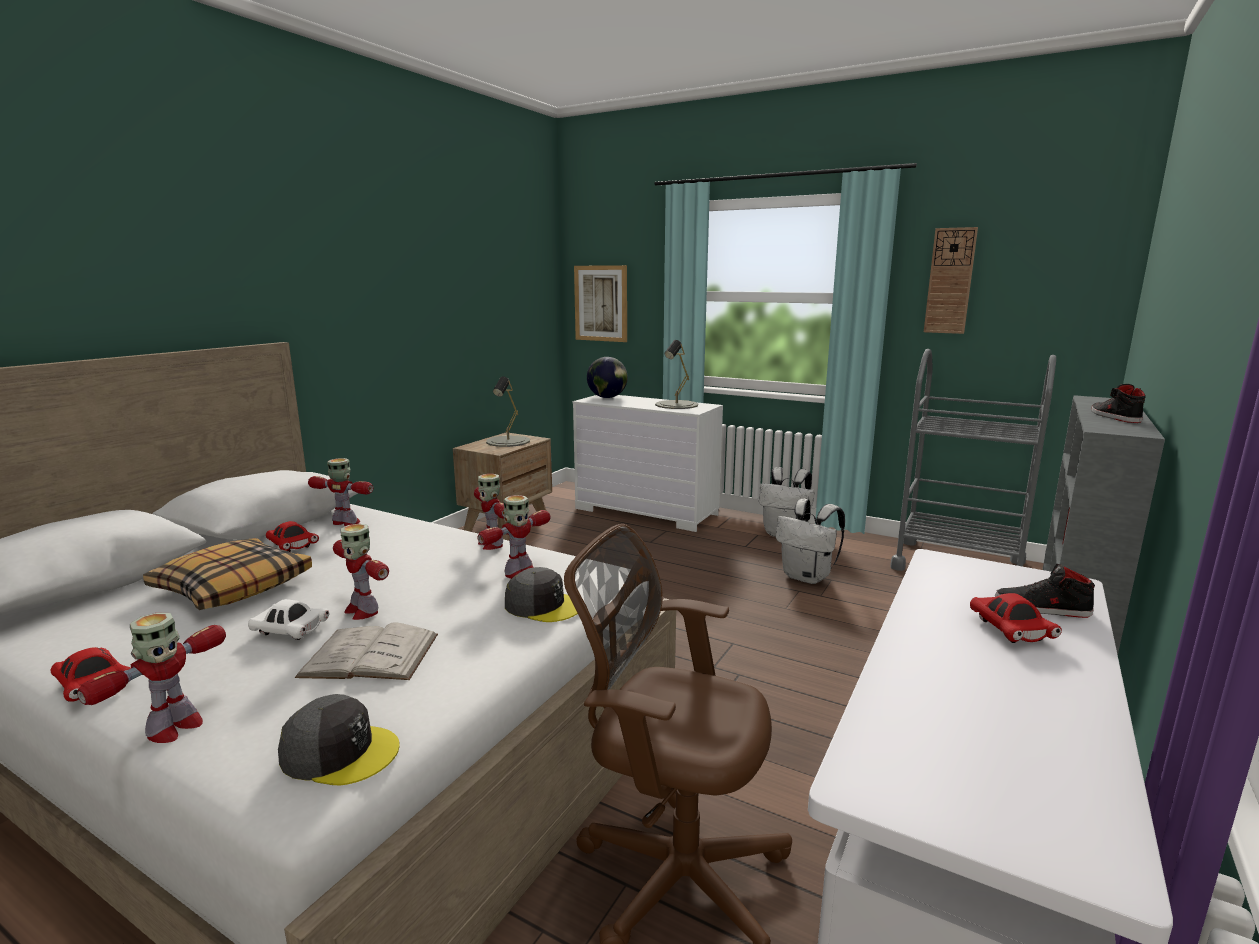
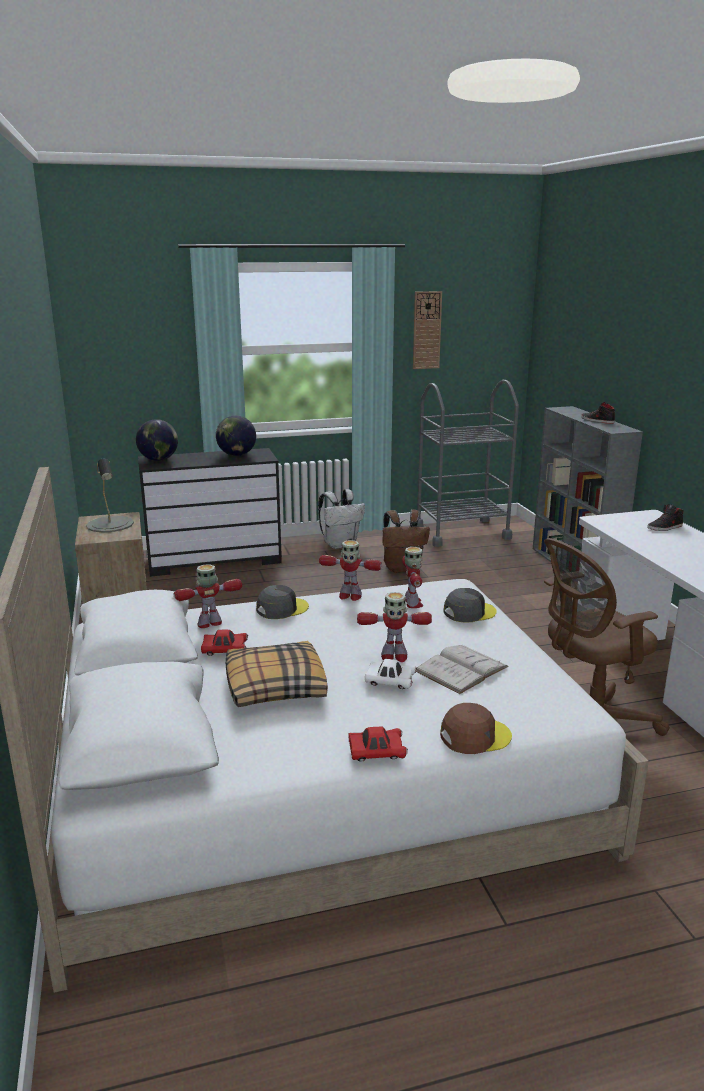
camera: 45 degrees left, 5 degrees up
(174, 728) = (474, 736): toy robot -> brown cap
(290, 631) = (390, 683): white toy car -> white toy car turned 45 degrees clockwise
(340, 752) = (560, 699): grey cap -> grey cap (282, 609)
(601, 303) = (114, 364): picture -> none
(646, 511) = (214, 559): white dresser -> black dresser
(676, 405) = (237, 455): grey table lamp -> globe
(807, 577) = (402, 568): white backpack -> brown backpack
(1010, 631) = (675, 540): red toy car -> none

